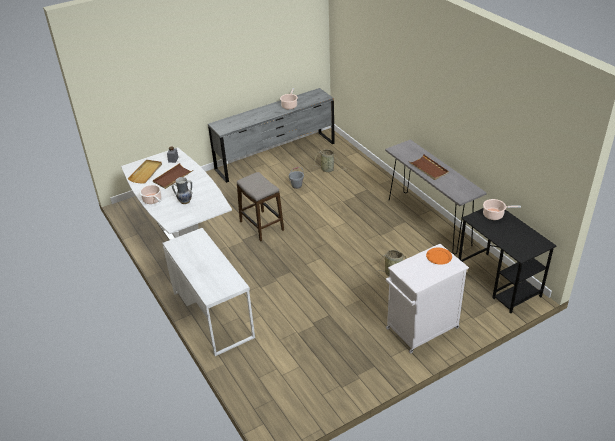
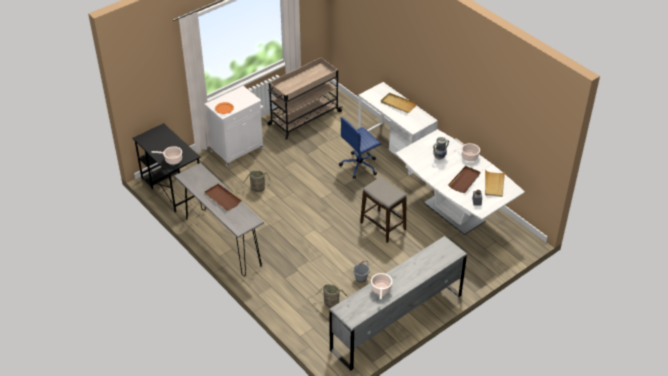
camera: 170 degrees right, 5 degrees up
(201, 268) = (398, 104): none -> beige tray
(265, 293) = (360, 166): none -> blue office chair
(325, 373) = (304, 118): none -> beige cart

